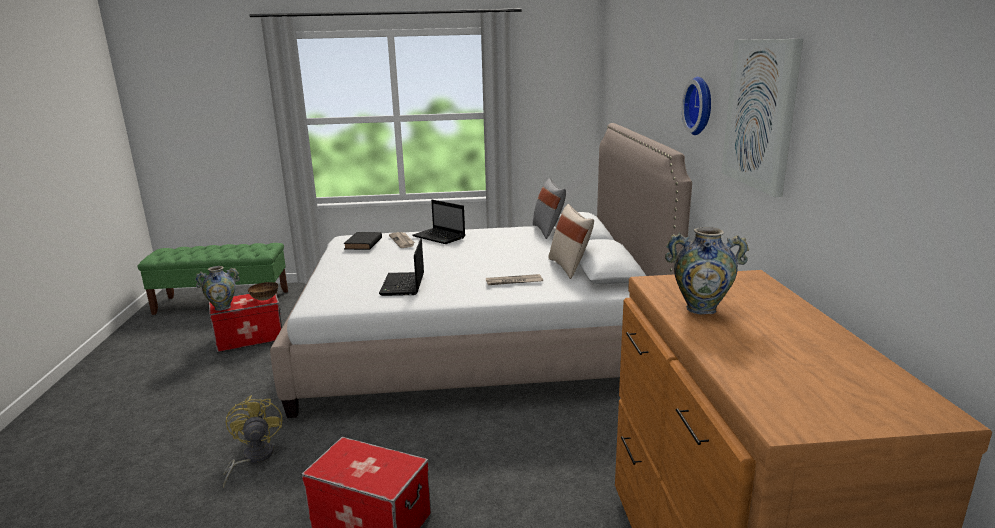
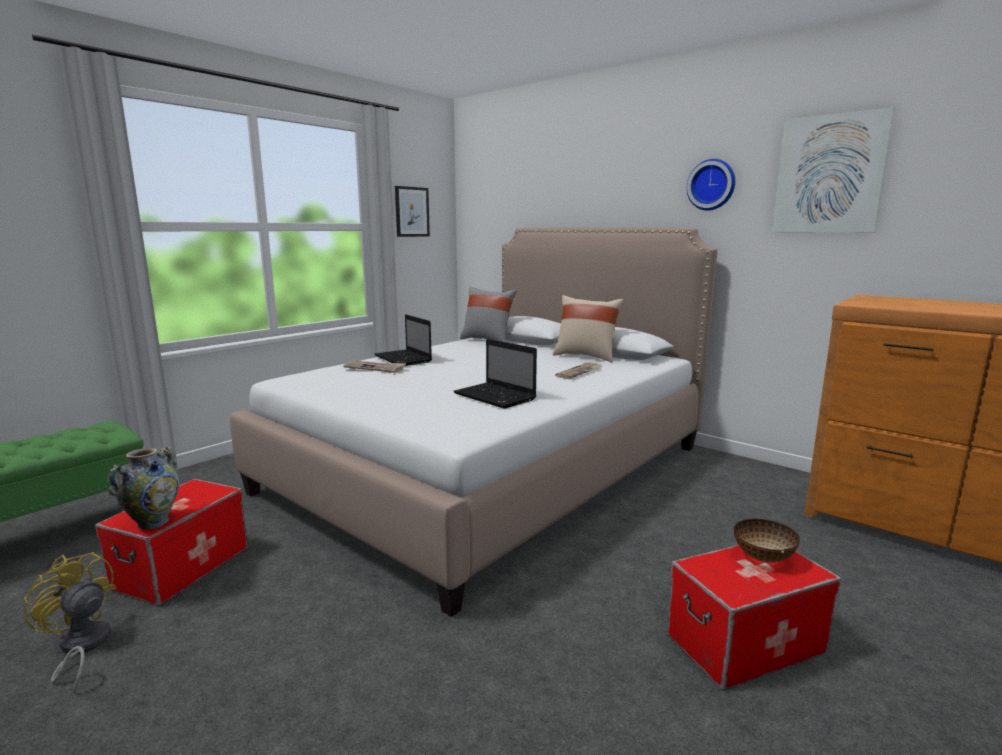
camera: 45 degrees left, 5 degrees down
(253, 458) = (508, 678): yellow fan -> yellow fan (81, 648)
(265, 299) = (208, 491): bowl -> bowl (762, 557)
(363, 244) = (334, 378): black book -> none
(440, 237) = (404, 359): laptop -> laptop turned 60 degrees clockwise
(542, 99) = (412, 212): none -> picture
(701, 308) = (934, 307): vase -> none

